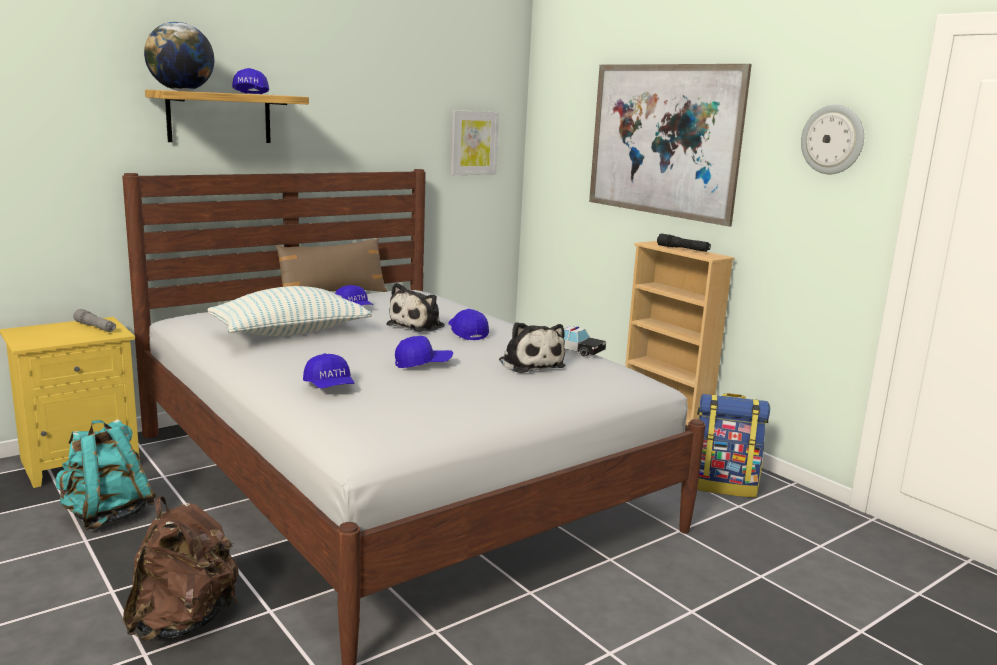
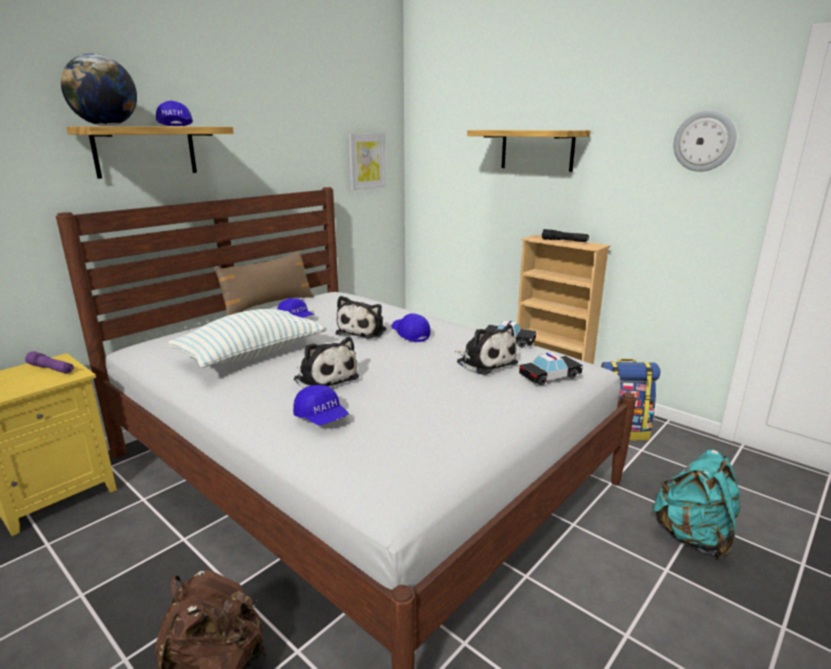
camera: 10 degrees left, 5 degrees up
(95, 327) = (51, 369): grey flashlight -> purple flashlight
(107, 515) = (97, 558): turquoise backpack -> turquoise backpack (693, 537)
(351, 358) = (324, 378): none -> plush toy
(423, 364) = (393, 376): blue cap -> none
(592, 382) = (550, 376): none -> toy car
(662, 140) = (537, 150): picture -> shelf

